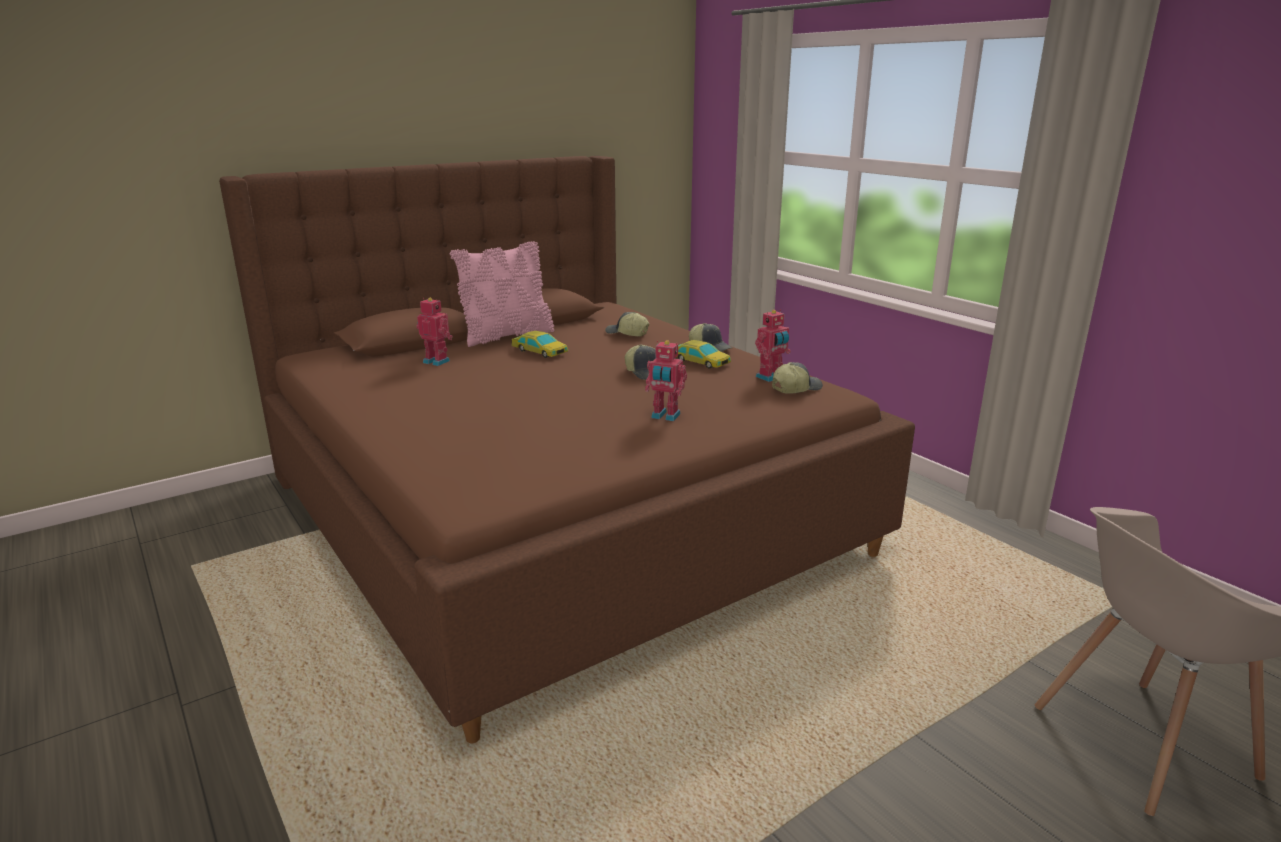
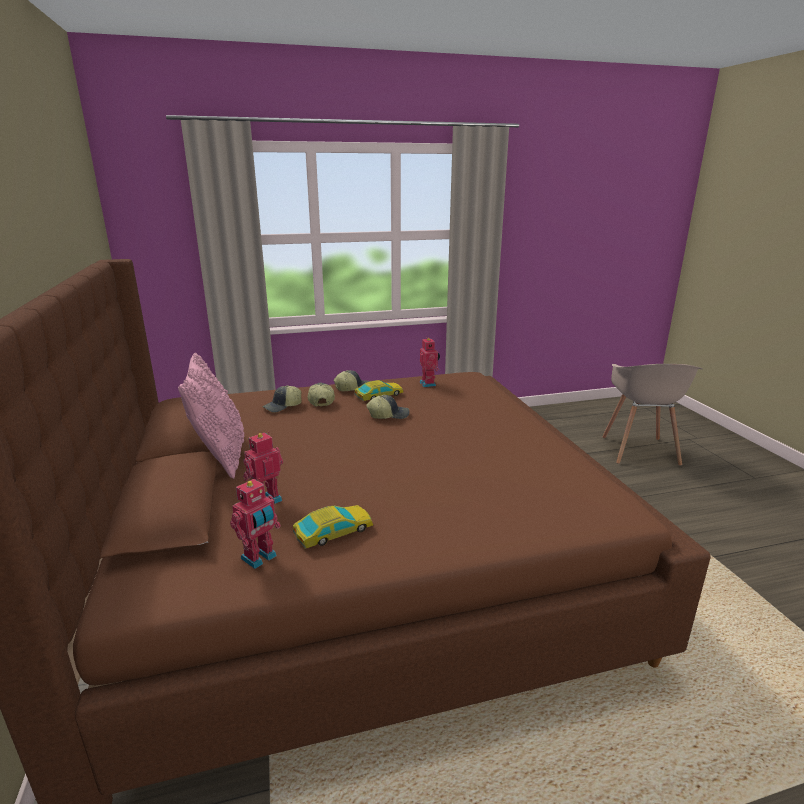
camera: 70 degrees left, 0 degrees up
(539, 351) = (290, 446): toy car -> toy car (333, 532)
(665, 416) = (483, 423): toy robot -> toy robot (260, 558)
(795, 388) = (453, 382): cap -> cap (320, 401)

